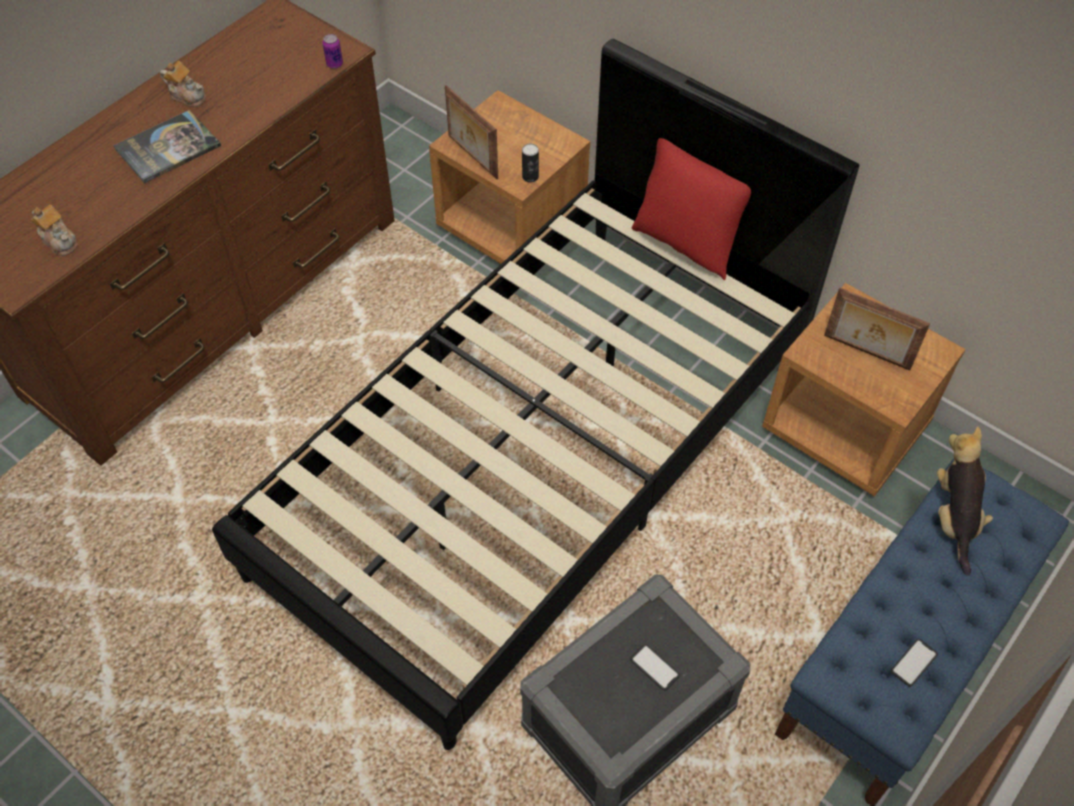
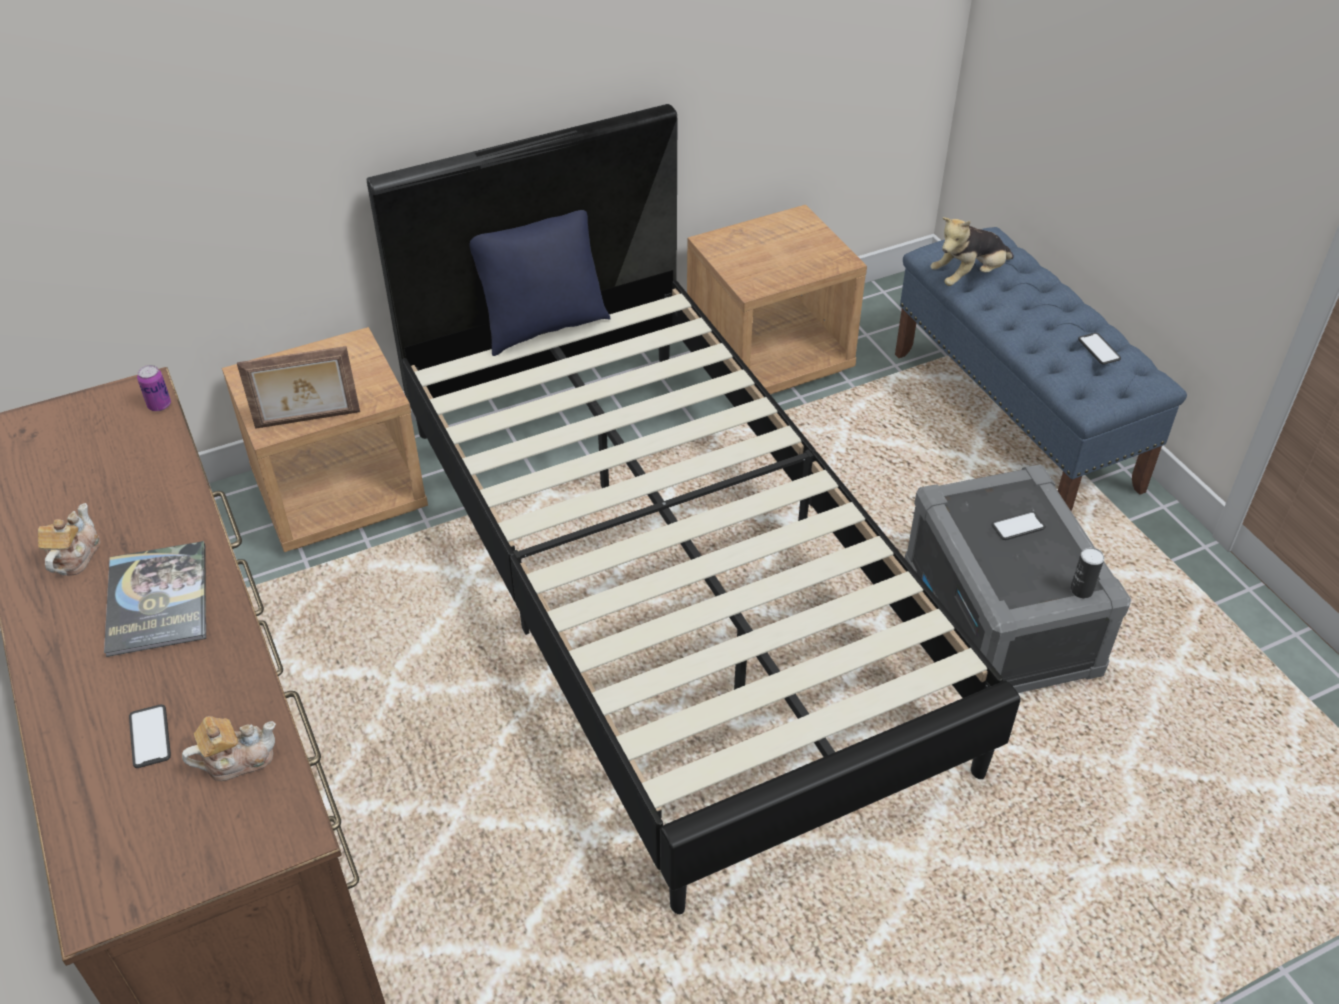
camera: 65 degrees left, 10 degrees down
(64, 196) = (150, 737): none -> phone
(187, 96) = (74, 556): teapot -> teapot turned 45 degrees counterclockwise
(530, 177) = (380, 385): can -> can (1081, 590)
(686, 243) = (542, 327): red pillow -> blue pillow
(866, 353) = (775, 255): picture frame -> none
(954, 517) = (969, 276): plush toy -> plush toy turned 60 degrees counterclockwise

